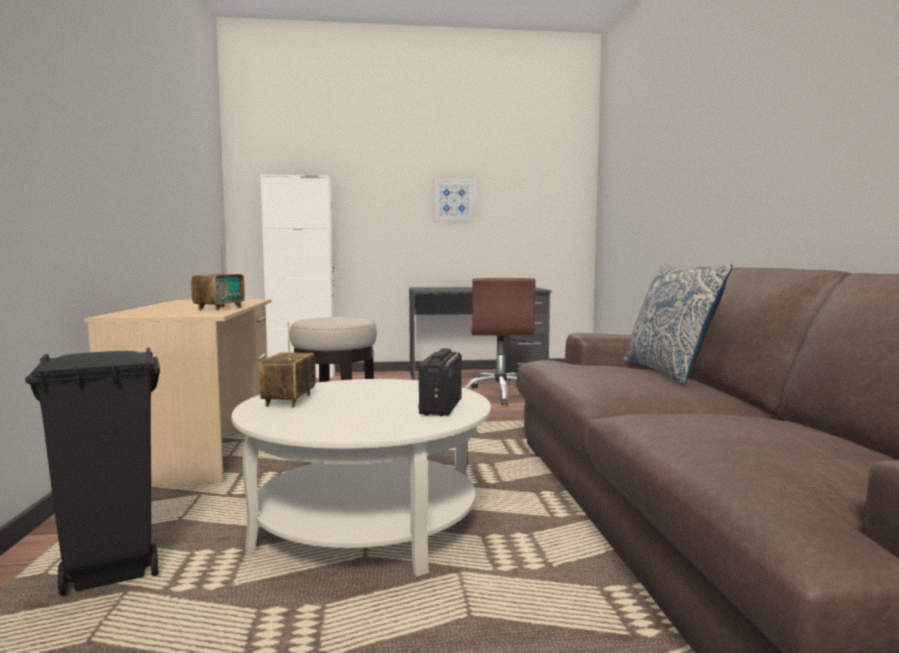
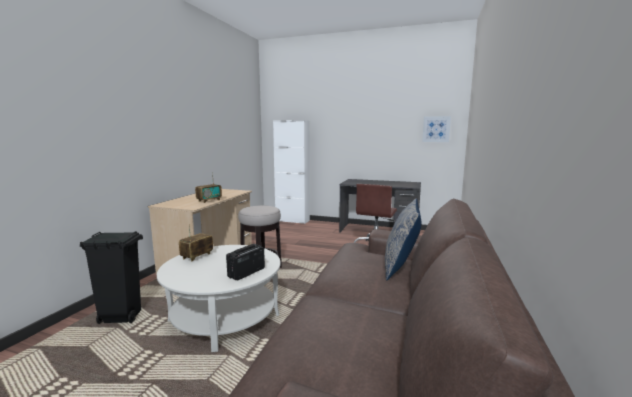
camera: 25 degrees right, 5 degrees up
(454, 200) = (375, 130): picture -> picture (436, 129)

